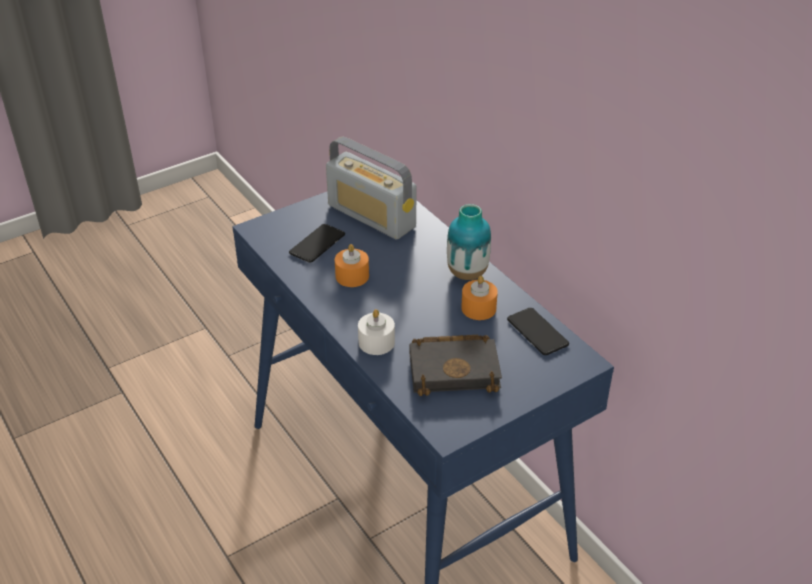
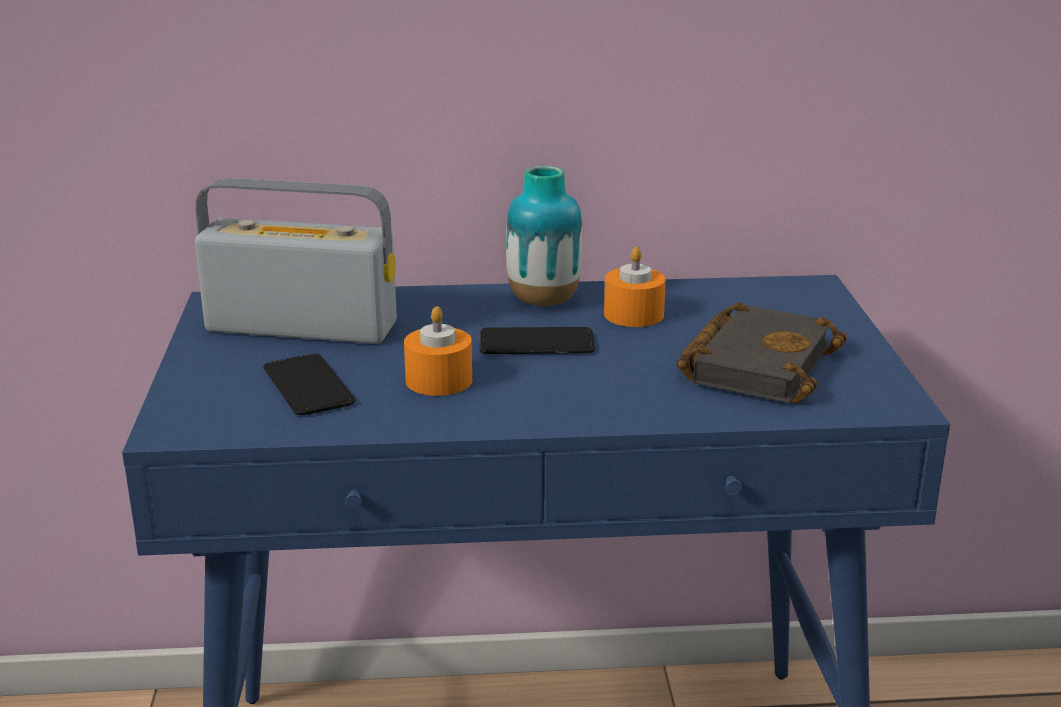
camera: 60 degrees left, 15 degrees down
(371, 216) = (301, 327): radio -> radio turned 150 degrees counterclockwise
(376, 342) = (635, 403): white candle -> none
(537, 332) = (726, 294): phone -> phone (536, 343)

